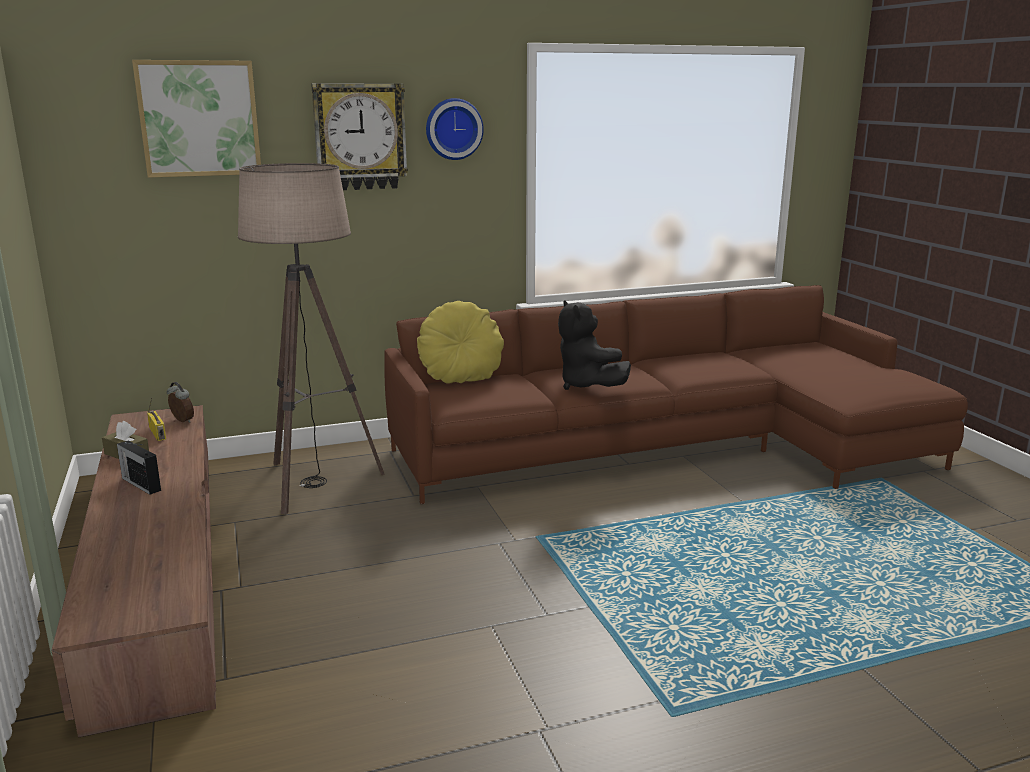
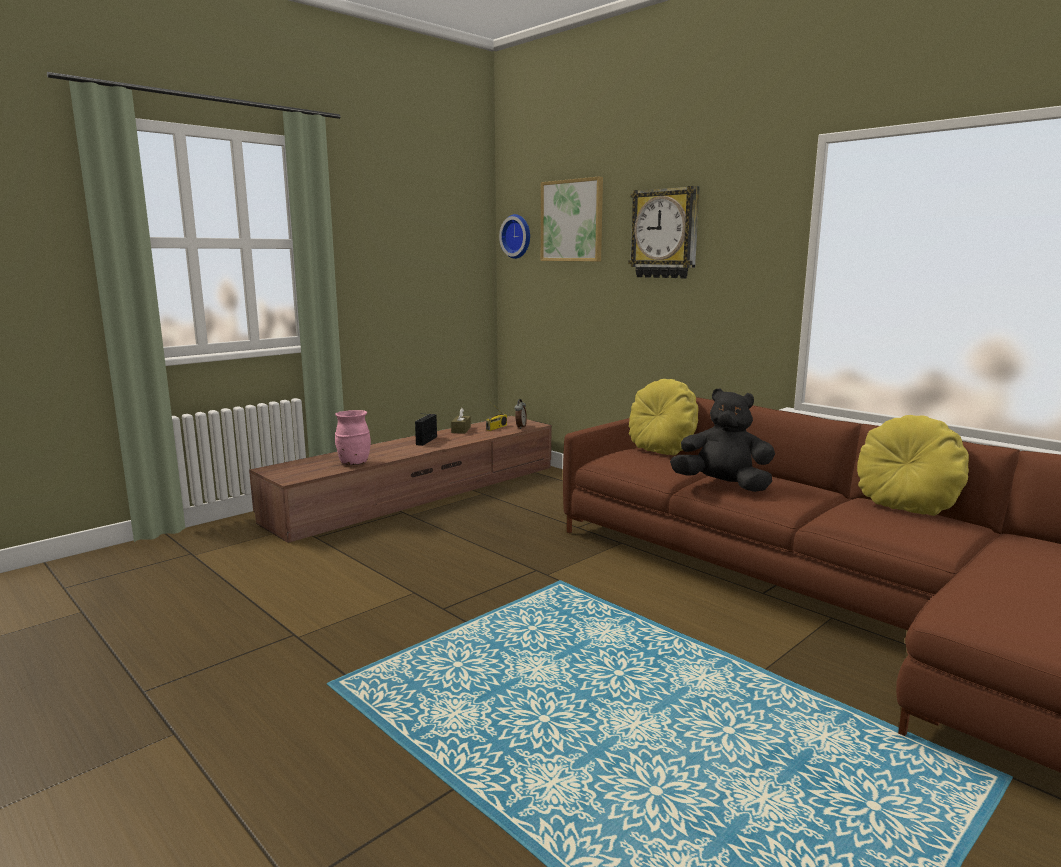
camera: 65 degrees right, 5 degrees down
(170, 550) = (353, 463): none -> pink vase
(315, 482) = (559, 497): floor lamp -> none
(453, 129) = (738, 226): wall clock -> wall clock (517, 236)
(587, 385) = (723, 485): black plush toy -> black plush toy turned 75 degrees clockwise
(683, 356) = (905, 508): none -> yellow pillow

